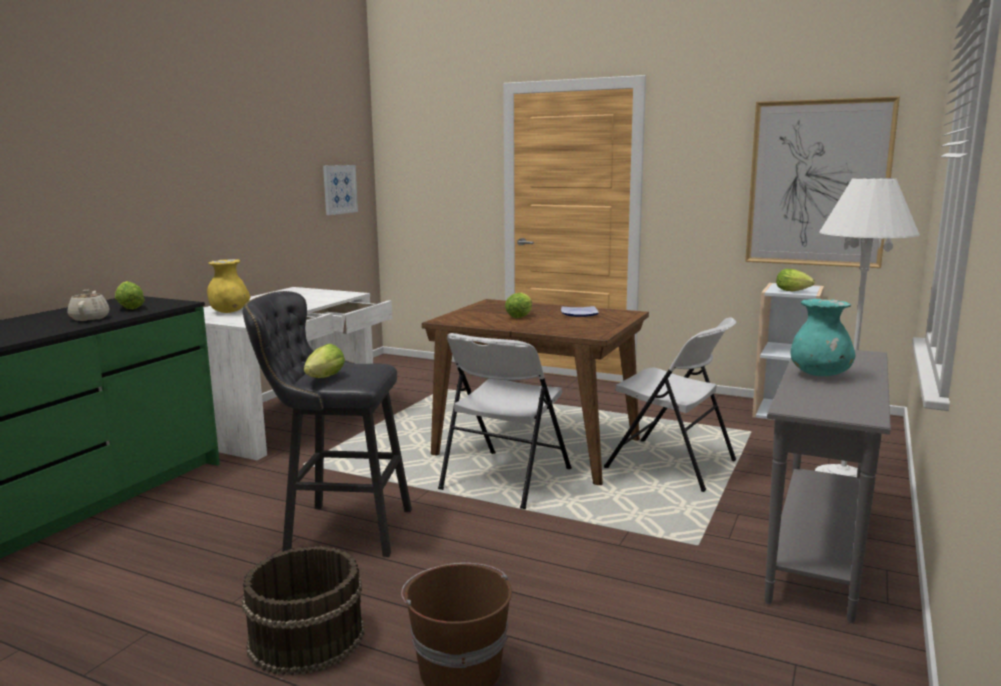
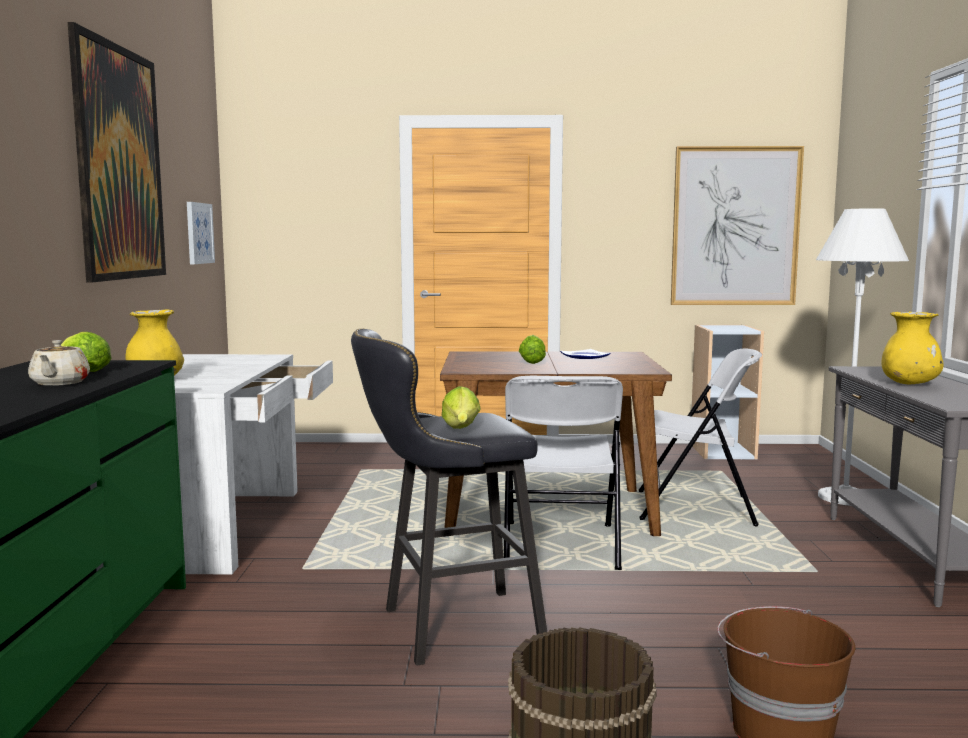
camera: 25 degrees left, 5 degrees down
(90, 318) = (59, 383): beige teapot -> beige teapot turned 150 degrees counterclockwise
(236, 145) = (119, 163): none -> picture
(794, 291) = (735, 329): lettuce -> none
(820, 375) = (909, 384): turquoise vase -> yellow vase

